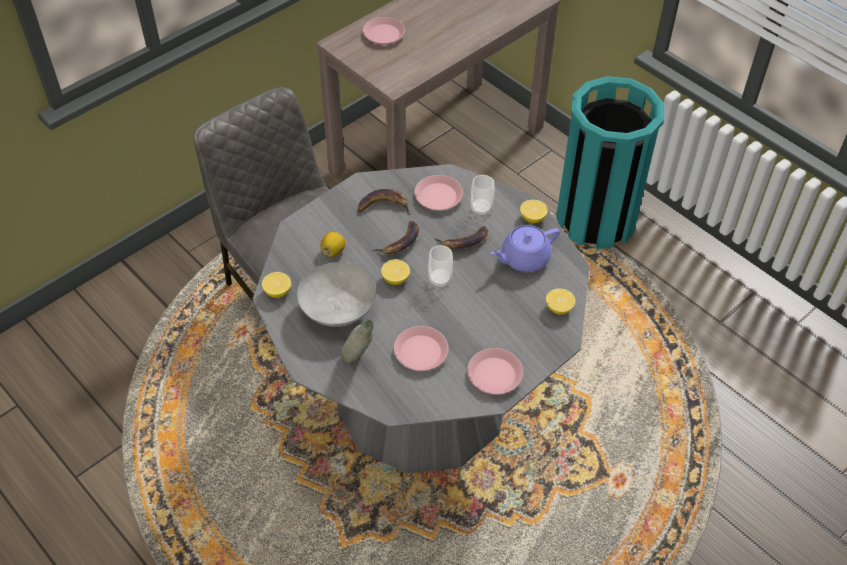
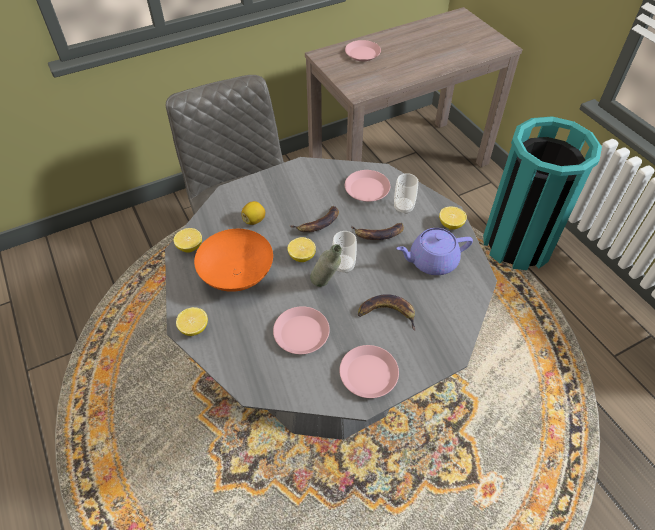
camera: 15 degrees right, 0 degrees up
(337, 311) = (236, 276): grey bowl -> orange bowl
(358, 361) = (237, 330): grey bottle -> grey bottle (326, 286)
(384, 206) = (314, 189): banana -> banana (388, 313)
(559, 308) = (455, 318): lemon -> lemon (194, 328)

